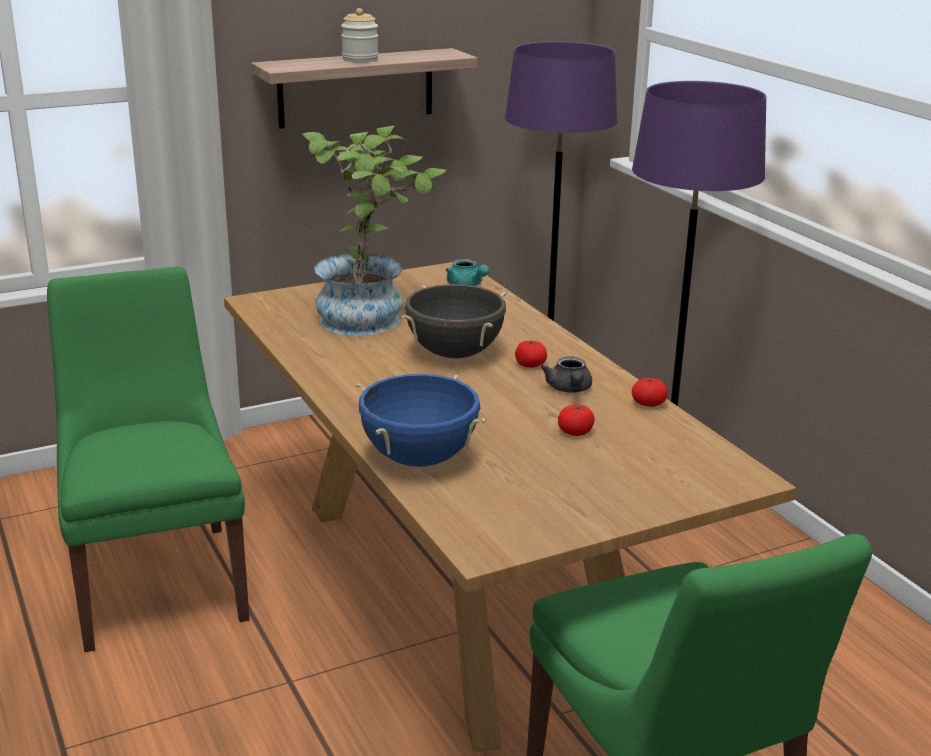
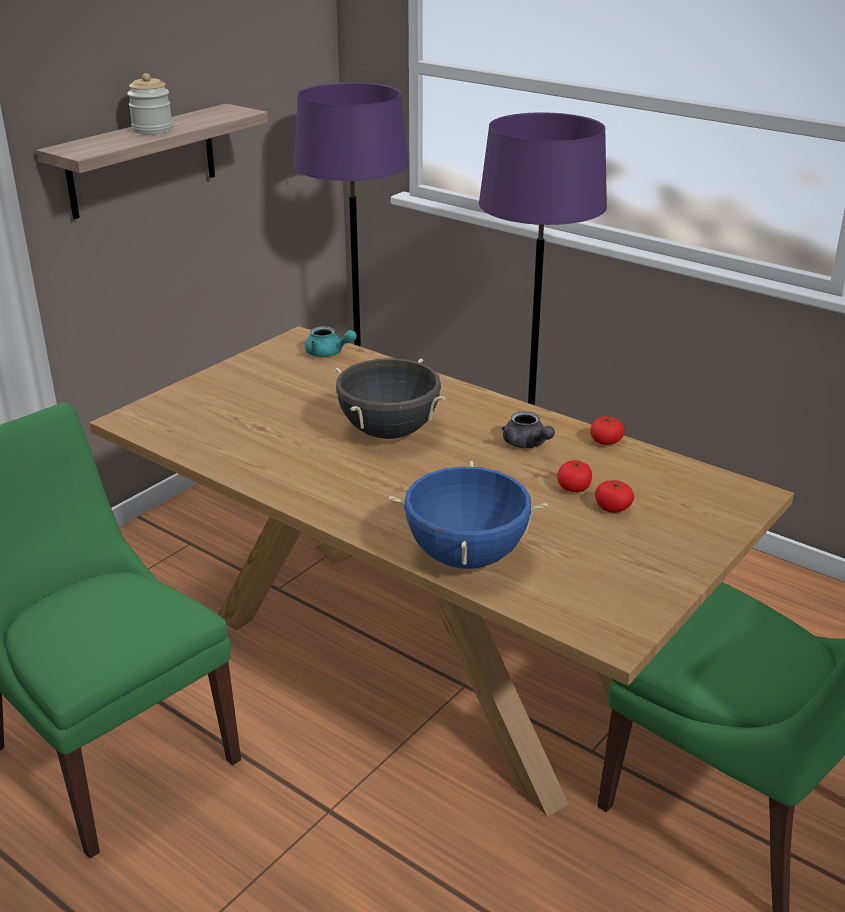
camera: 25 degrees left, 5 degrees up
(371, 317) = (269, 410): potted plant -> none
(530, 364) = (468, 426): tomato -> tomato (612, 507)

